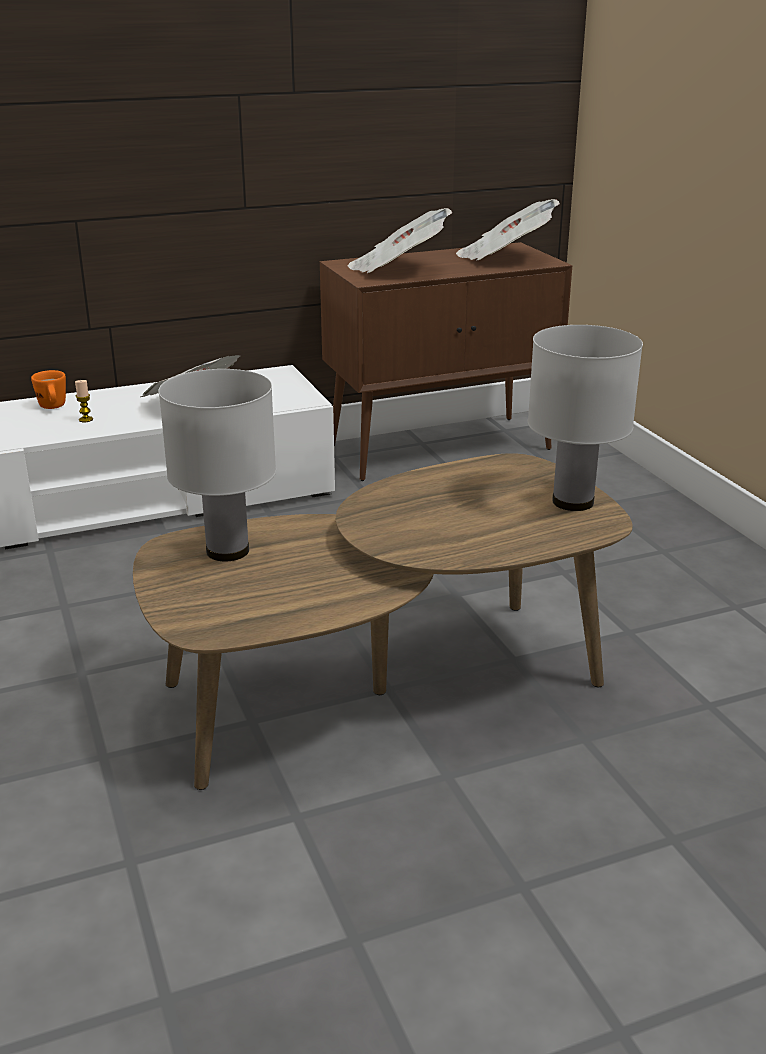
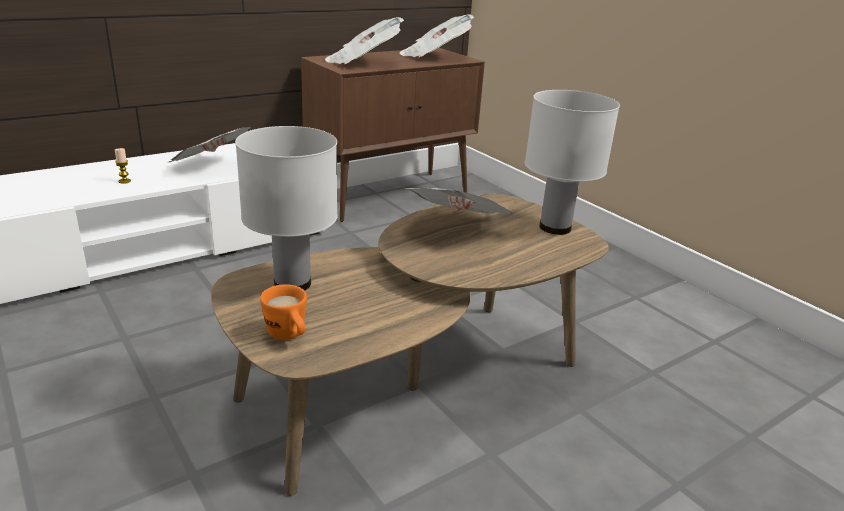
camera: 15 degrees left, 0 degrees up
(53, 407) = (93, 172): orange mug -> orange mug (289, 336)
(444, 497) = (458, 229): none -> newspaper

